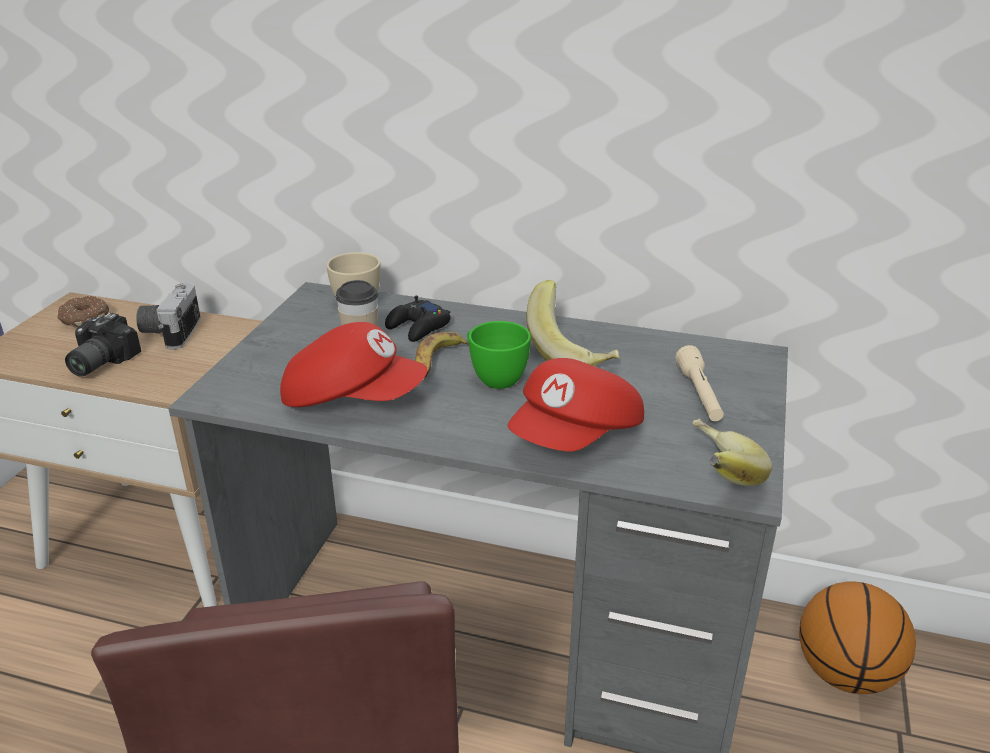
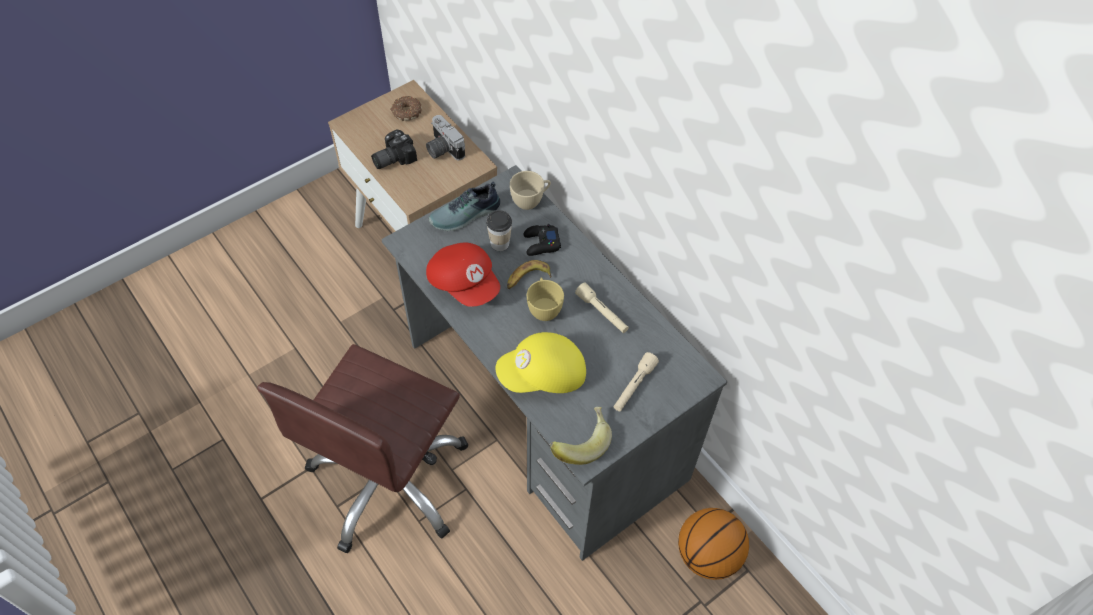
camera: 35 degrees right, 25 degrees up
(170, 331) = (442, 149): camera -> camera turned 75 degrees counterclockwise
(283, 340) = (466, 215): none -> shoe
(494, 377) = (544, 308): green cup -> yellow cup
(572, 352) = (602, 313): banana -> beige flashlight
(576, 436) = (543, 376): red cap -> yellow cap

